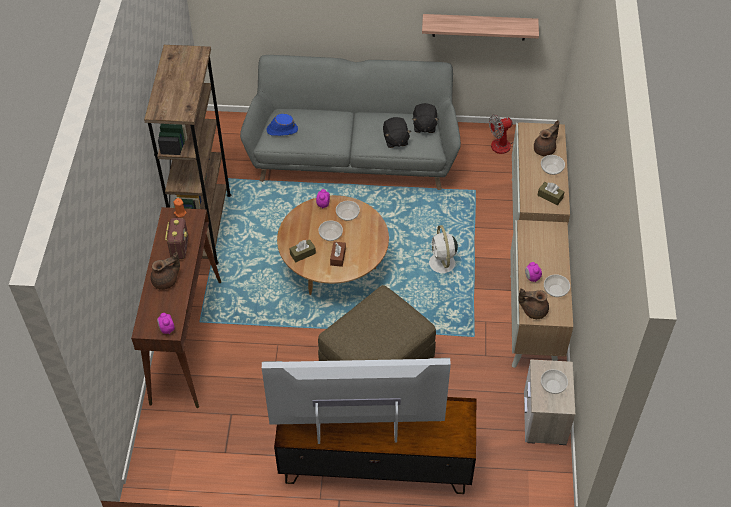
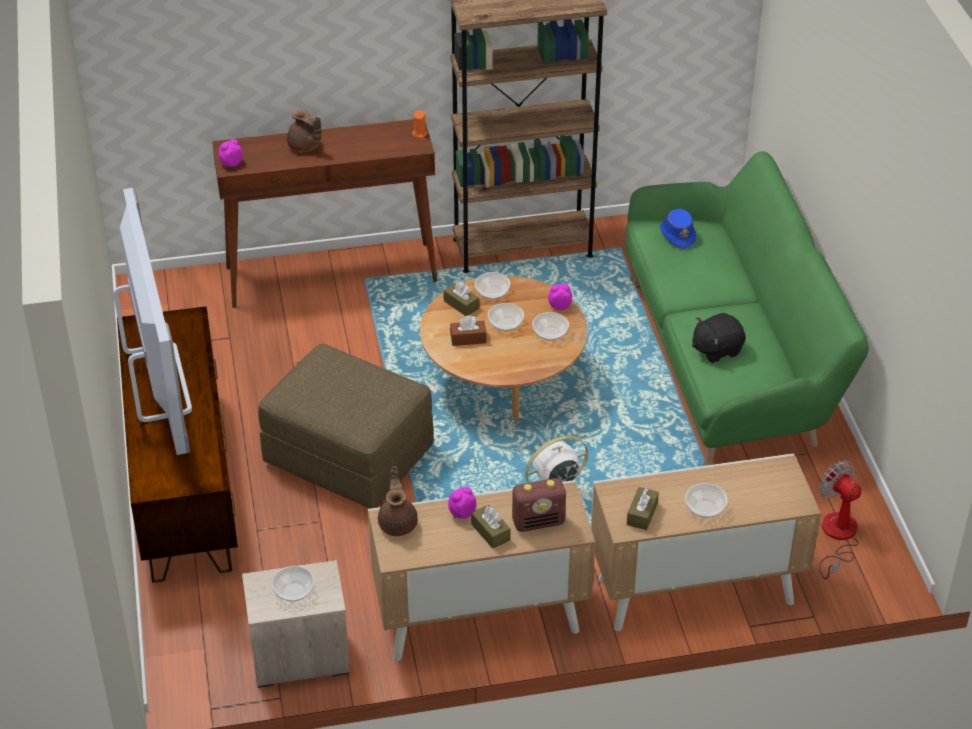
camera: 75 degrees right, 10 degrees down
(179, 248) = (361, 145): radio -> radio (538, 522)
(353, 155) = (729, 361): grey sofa -> green sofa
(424, 126) = (764, 376): black plush toy -> none
(479, 27) = (907, 314): shelf -> none
(545, 149) = (747, 495): brown teapot -> none
(550, 267) = (490, 532): none -> brown tissue box
(555, 290) = (447, 543): bowl -> bowl (493, 293)

